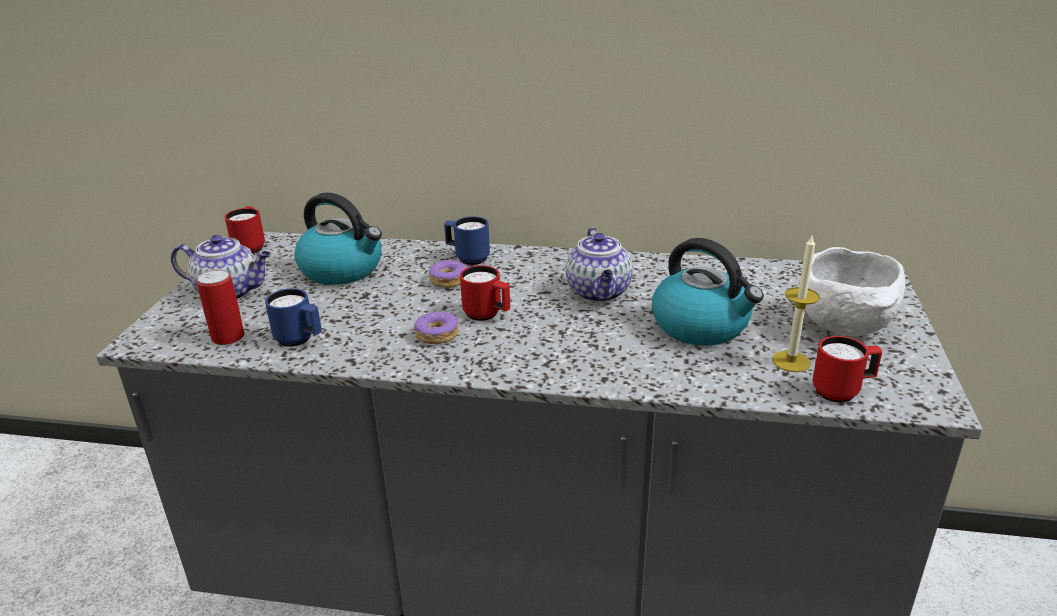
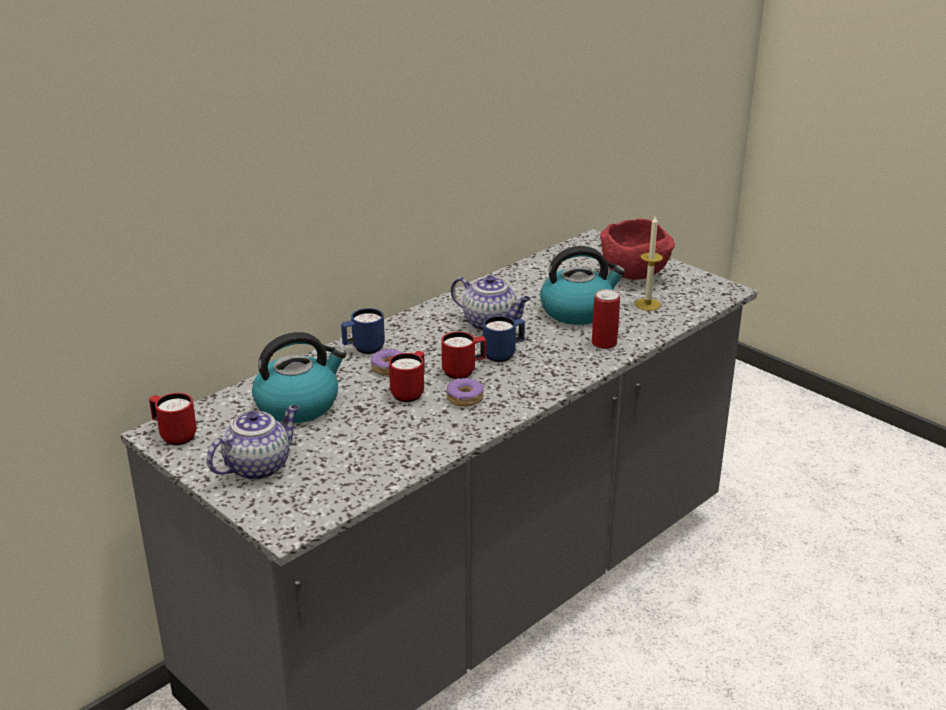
camera: 55 degrees left, 0 degrees up
(228, 337) = (342, 484): can -> can (604, 343)
(300, 340) = (393, 454): blue mug -> blue mug (504, 354)
(842, 391) = (691, 305): red mug -> red mug (410, 392)
(846, 328) = (635, 275): white bowl -> red bowl

